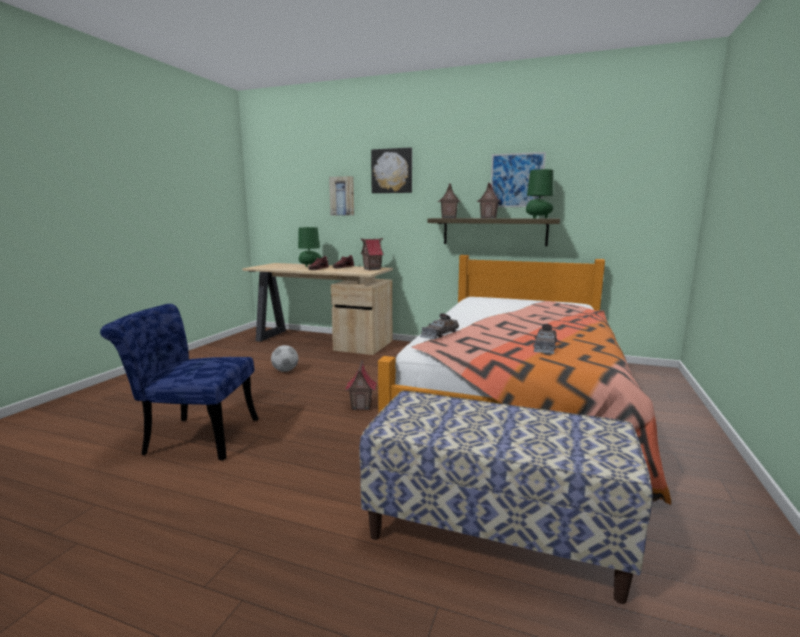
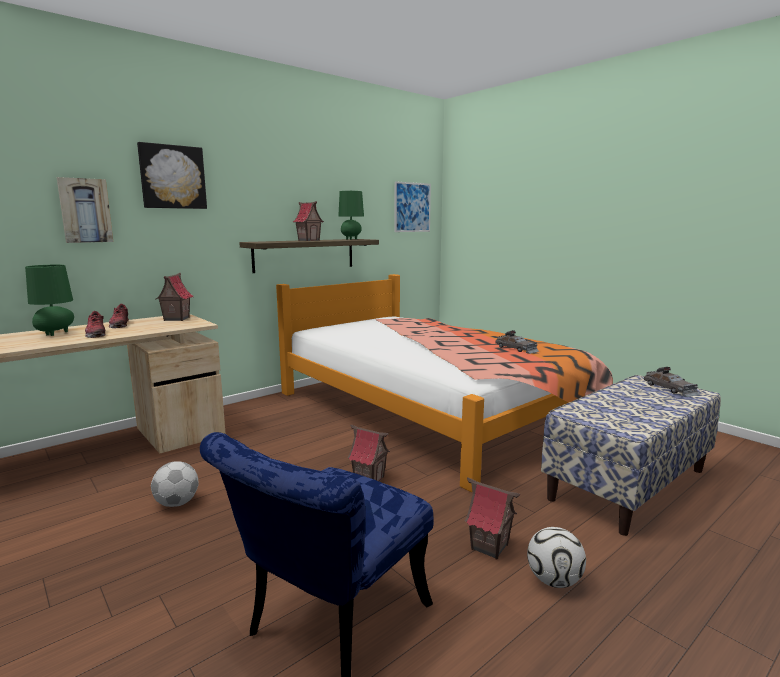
camera: 60 degrees left, 0 degrees up
(271, 504) = (553, 580): none -> football
(439, 334) = (449, 363): grey toy car -> grey toy car (670, 389)
(448, 218) = (270, 241): toy house -> toy house (489, 547)
(516, 180) = (321, 199): picture -> picture (412, 207)

